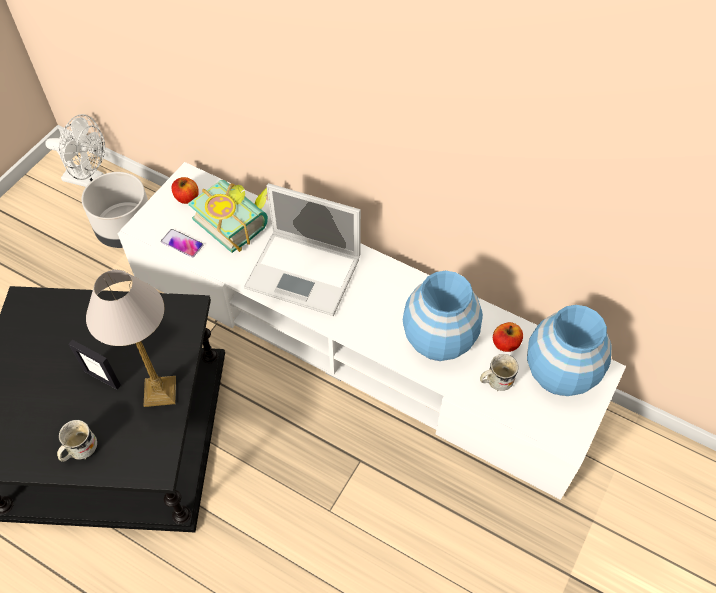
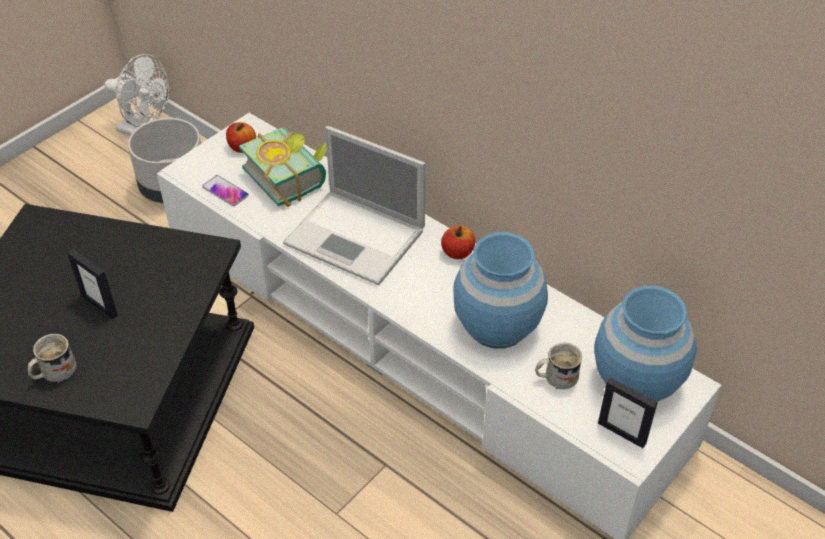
camera: 10 degrees right, 10 degrees down
(160, 390) = (160, 327): table lamp -> none
(506, 344) = (577, 341): apple -> apple (457, 252)
(557, 422) = (622, 433): none -> picture frame

